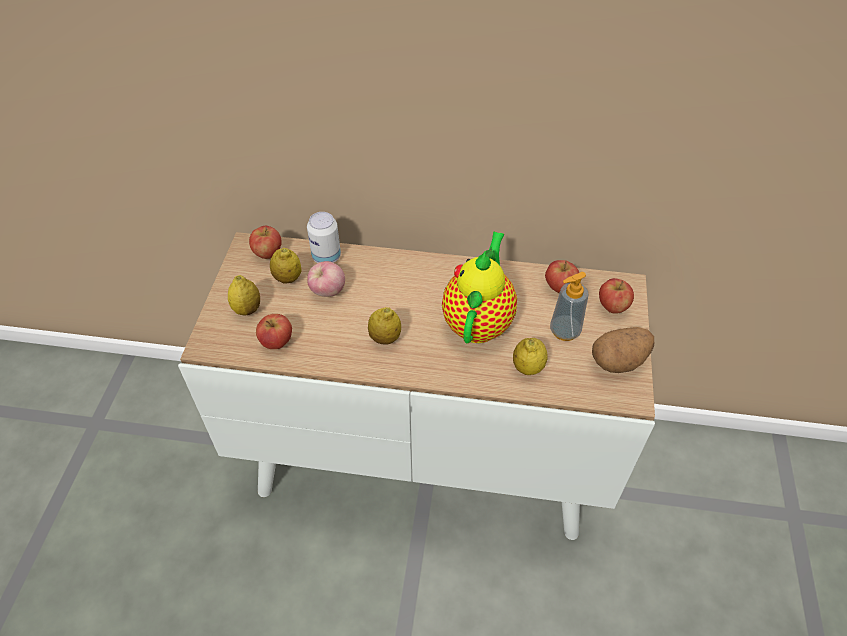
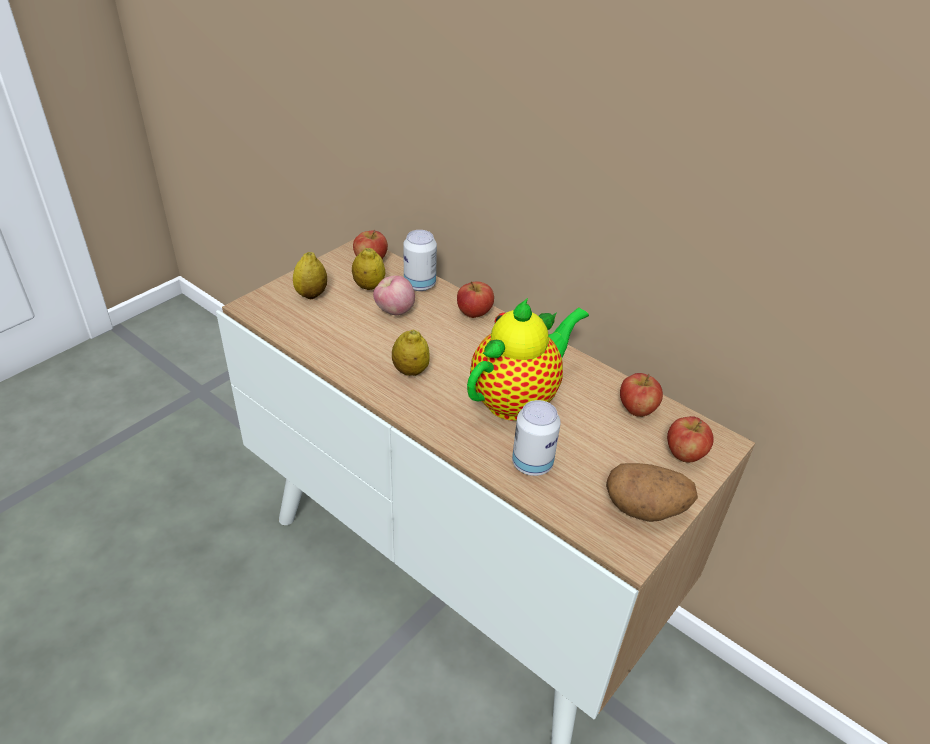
camera: 30 degrees right, 10 degrees down
(277, 342) = (311, 330): apple -> apple (474, 314)
(528, 368) = (532, 464): lemon -> can
(564, 331) = (605, 450): soap dispenser -> none

